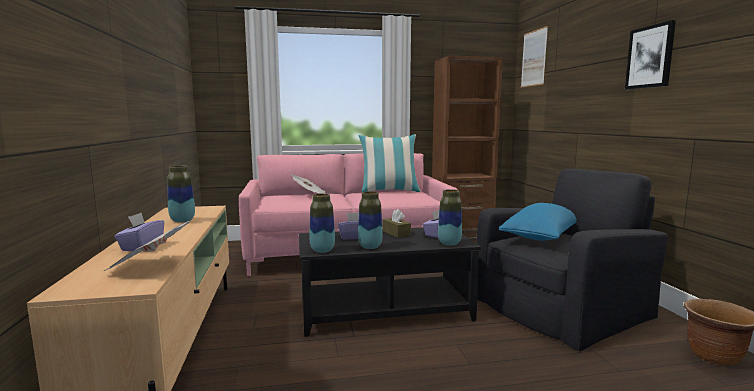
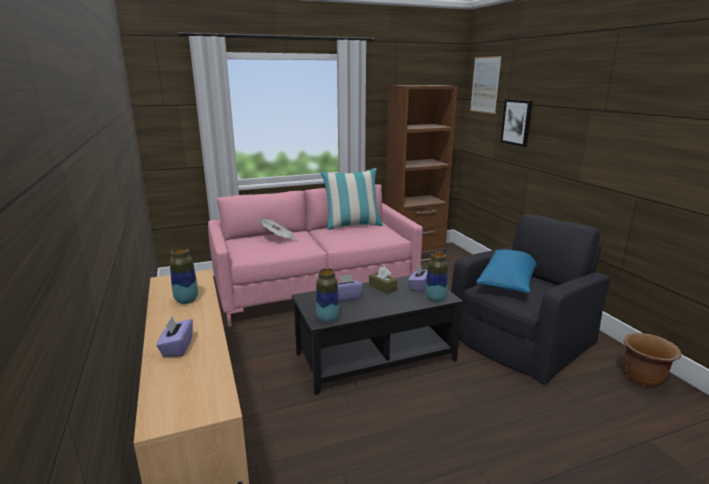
camera: 10 degrees left, 10 degrees up
(150, 266) = (209, 378): newspaper -> none
(370, 247) = (368, 310): vase -> none
(650, 57) = (603, 115): picture -> picture (516, 122)

